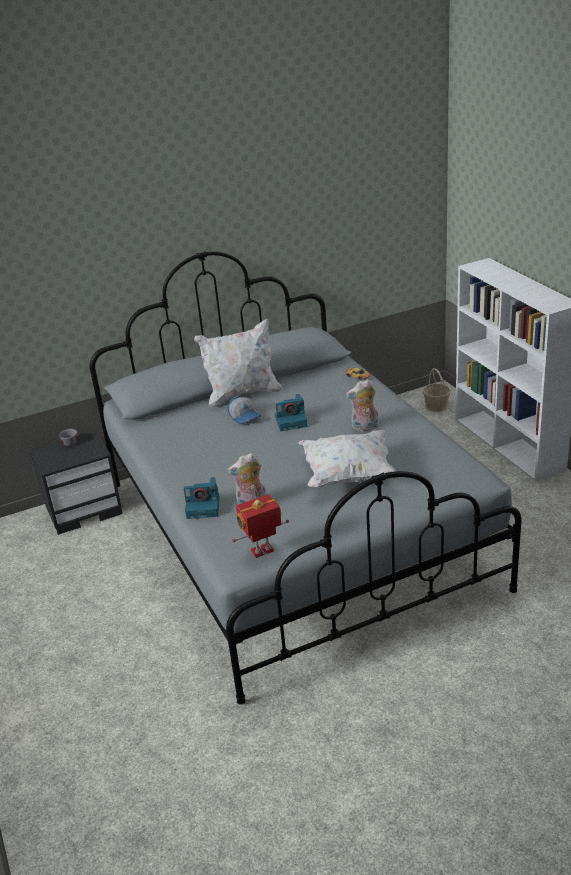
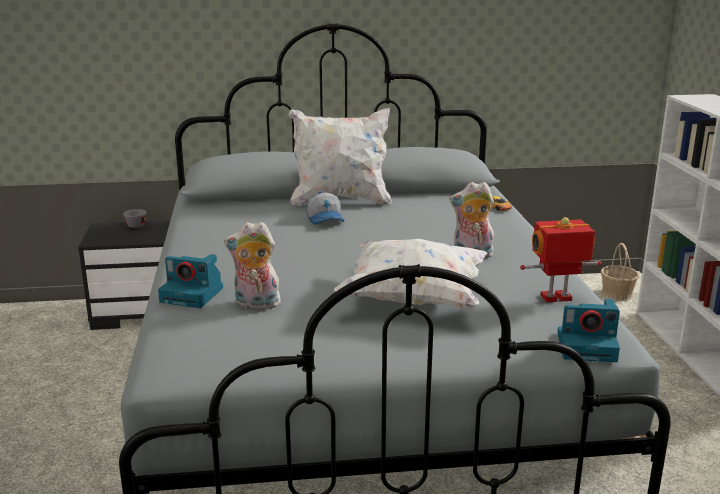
camera: 15 degrees right, 10 degrees down
(263, 552) = (221, 361): toy robot -> toy robot (557, 298)
(291, 421) = (380, 233): camera -> camera (588, 346)

